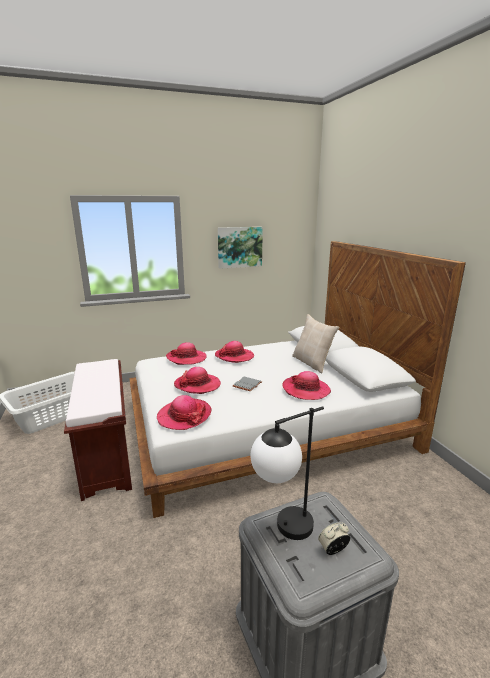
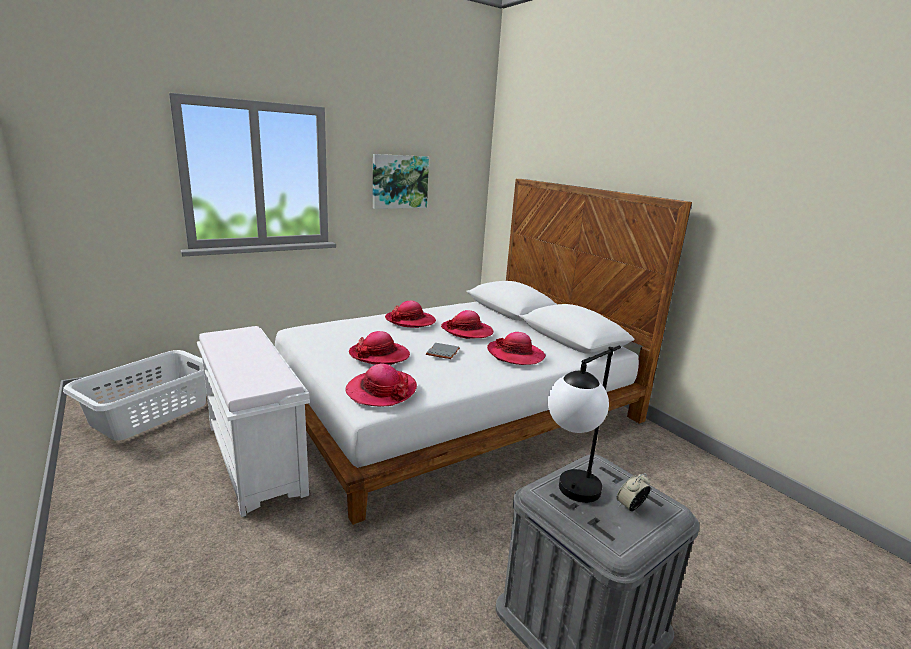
camera: 15 degrees left, 0 degrees up
(107, 456) = (256, 459): brown bench -> white bench
(186, 358) = (349, 324): hat -> hat (467, 331)
(312, 363) = (508, 326): beige pillow -> none

